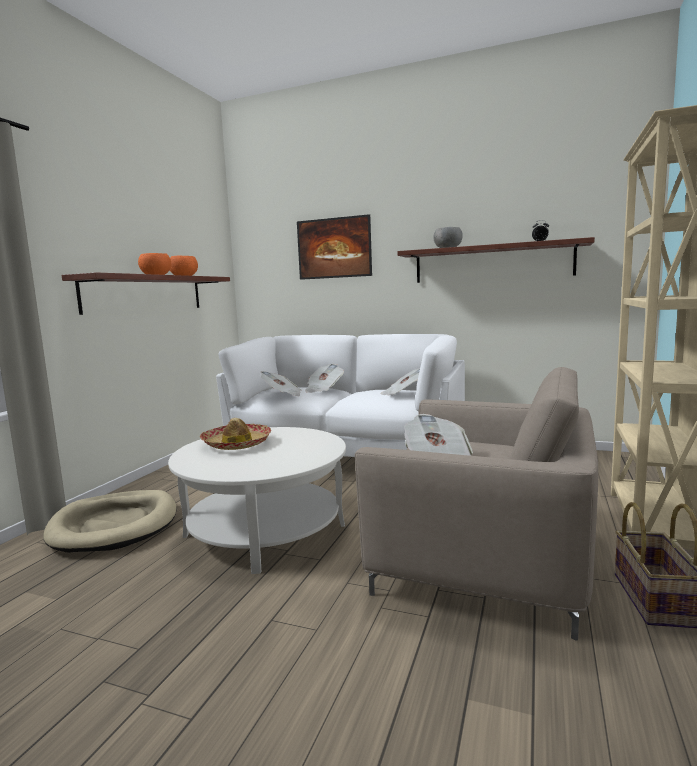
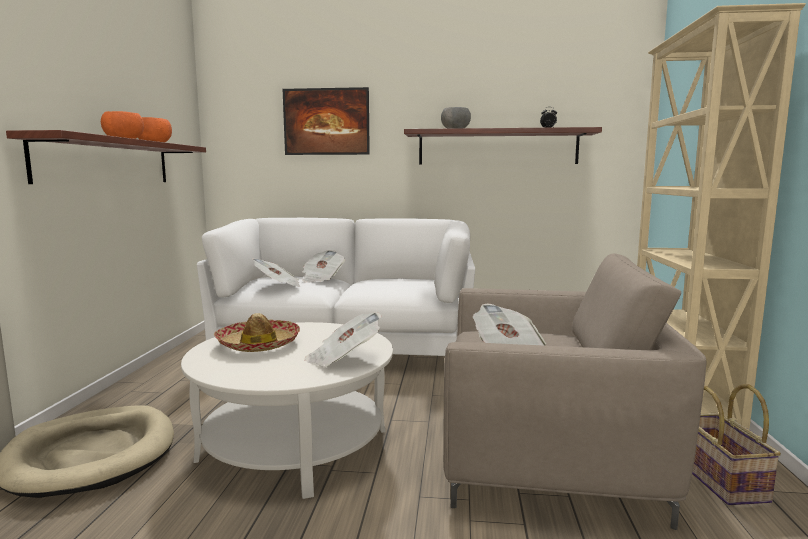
camera: 15 degrees left, 0 degrees up
(403, 394) = (415, 282): newspaper -> newspaper (343, 359)

